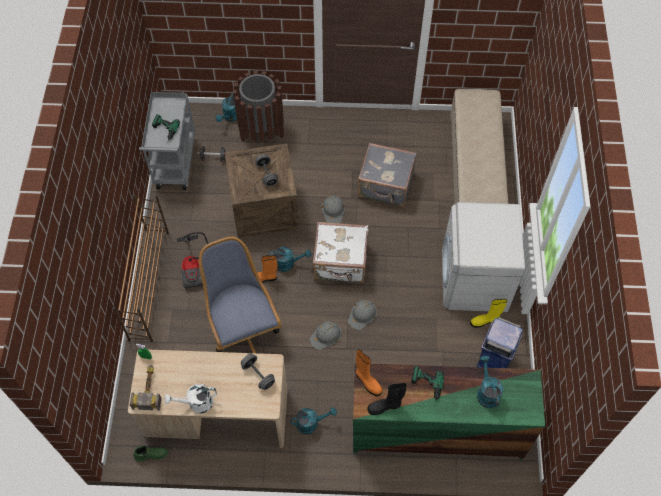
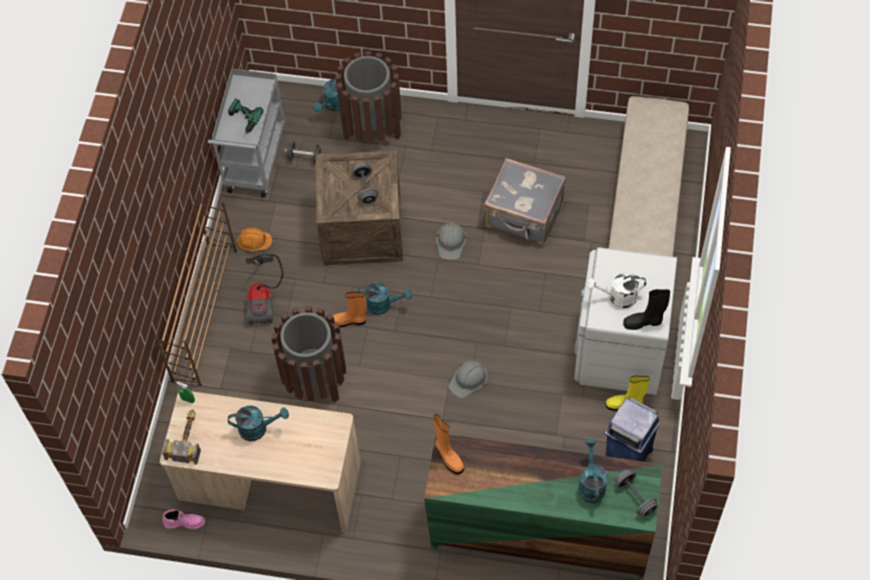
camera: 10 degrees right, 0 degrees up
(151, 454) = (184, 522): green boot -> pink boot
(182, 225) = (254, 242): none -> orange hard hat
(196, 404) = (241, 461): white watering can -> white watering can (617, 297)
(242, 327) = (315, 379): blue office chair -> brown trash can
(258, 375) = (319, 435): grey dumbbell -> grey dumbbell (635, 497)
(311, 423) = (384, 506): turquoise watering can -> turquoise watering can (258, 428)
(326, 335) = (418, 401): grey hard hat -> none
(341, 263) = (451, 311): white suitcase -> none
(385, 406) = (465, 487): black boot -> black boot (644, 322)
(426, 388) = (518, 471): power drill -> none

